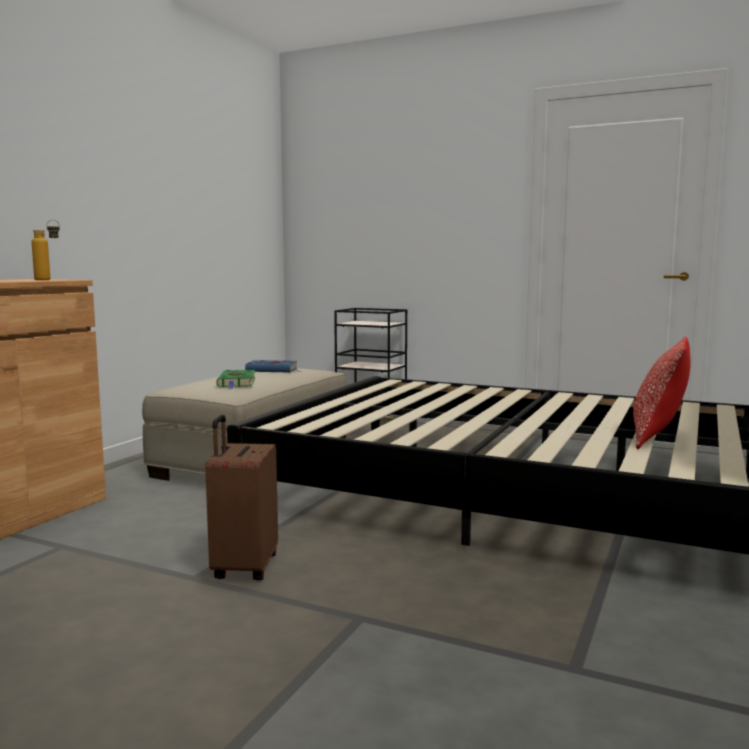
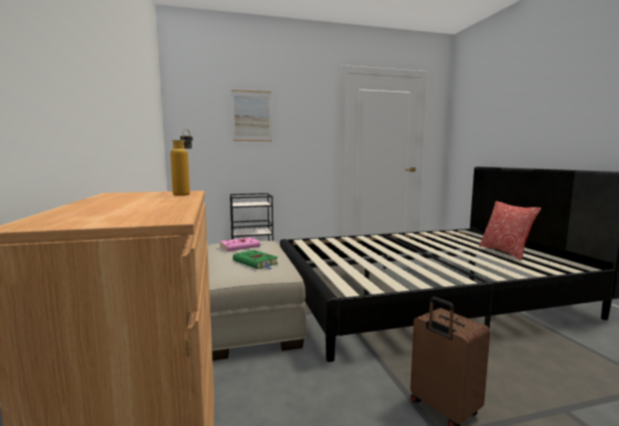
camera: 40 degrees left, 0 degrees up
(273, 370) = (241, 246): blue book -> pink book
(389, 190) = (252, 116): none -> picture

